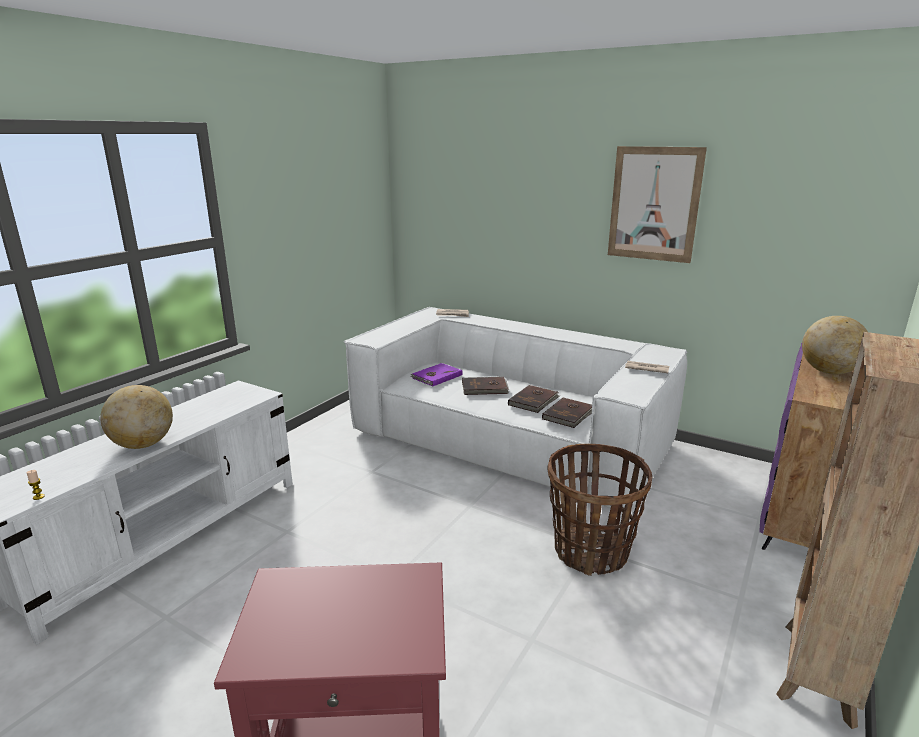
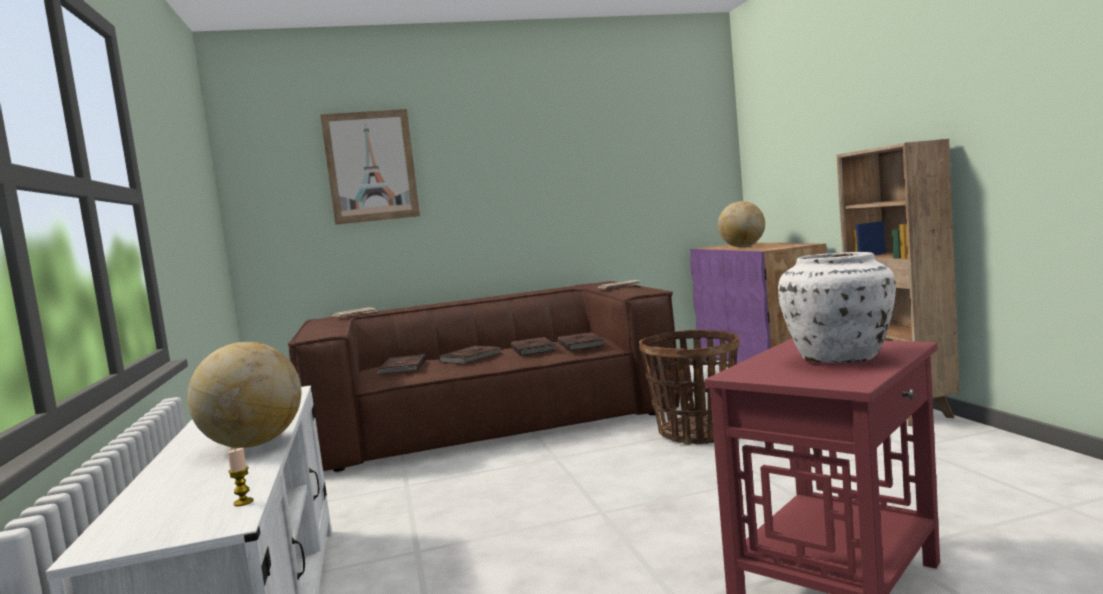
camera: 45 degrees left, 15 degrees down
(346, 624) = (840, 358): none -> white vase
(436, 376) = (402, 367): purple book -> brown book
(509, 438) = (491, 421): white sofa -> brown sofa
(654, 204) = (548, 156): picture -> picture (371, 166)

